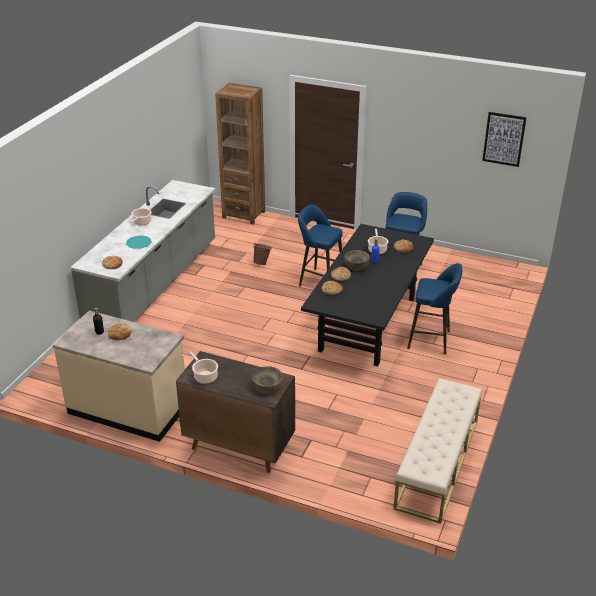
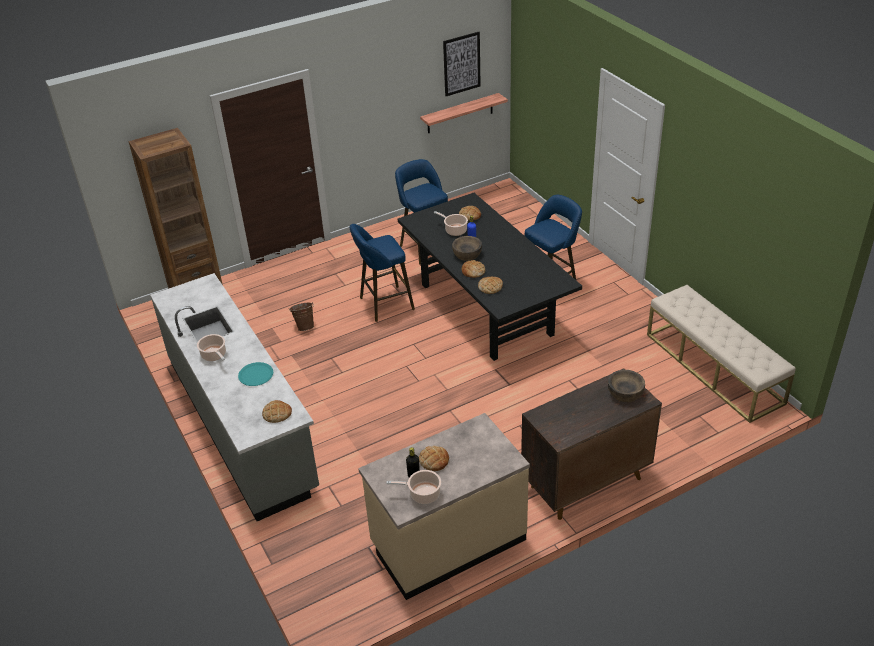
camera: 50 degrees left, 5 degrees up
(204, 376) = (570, 428): cooking pot -> cooking pot (422, 494)
(494, 182) = (460, 113): none -> shelf

